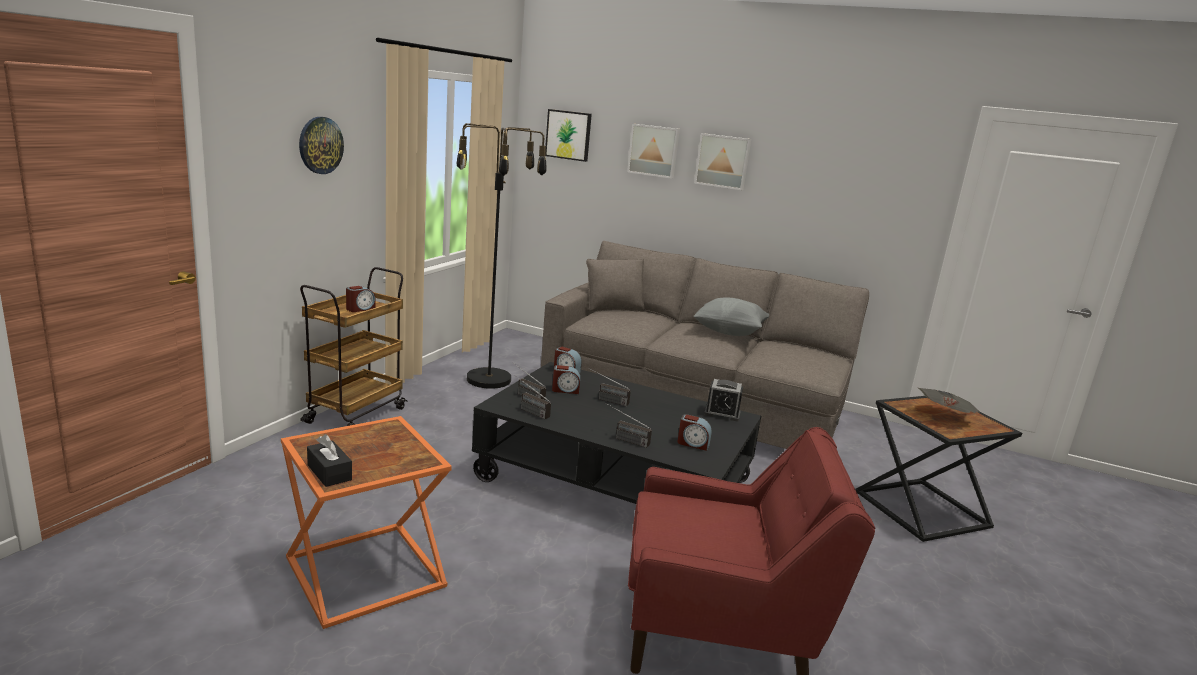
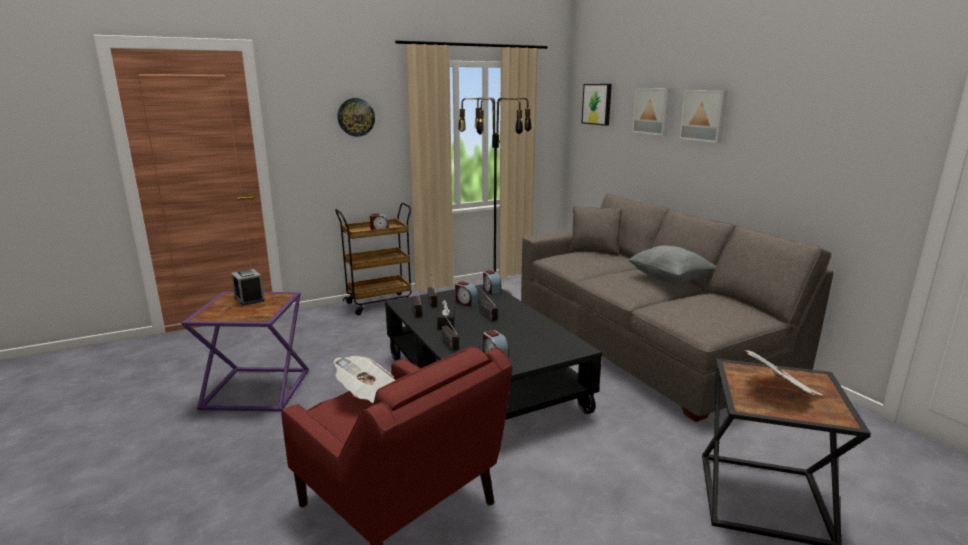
camera: 40 degrees right, 0 degrees up
(329, 472) = (208, 312): black tissue box -> black tissue box (446, 323)
(364, 575) = (254, 390): orange side table -> purple side table
(670, 517) = (371, 397): none -> newspaper
(722, 413) = (565, 342): alarm clock -> alarm clock (249, 299)

